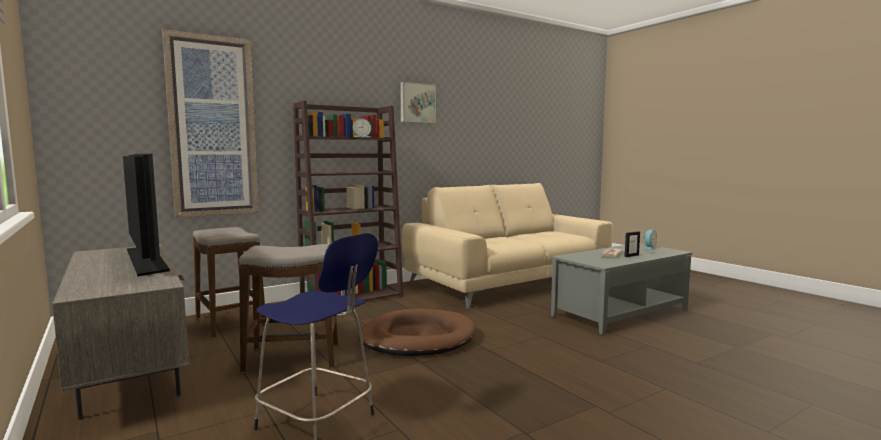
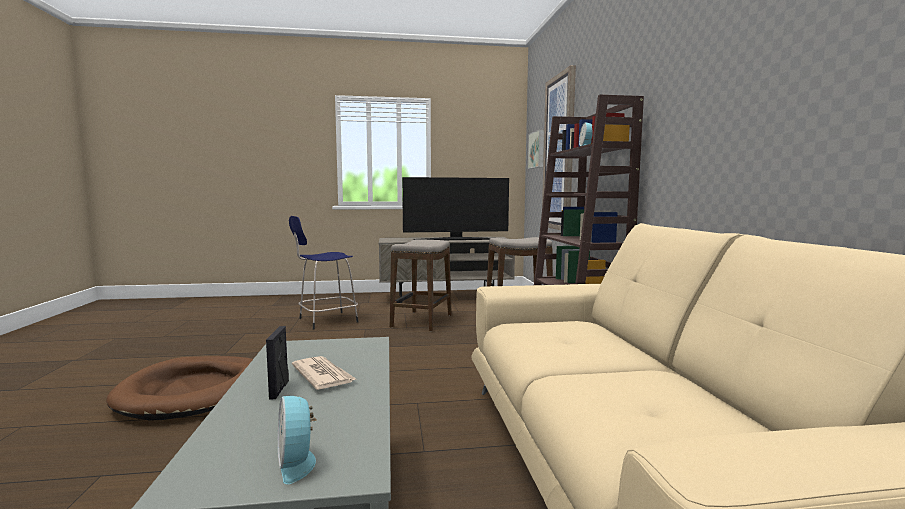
camera: 115 degrees right, 0 degrees up
(417, 103) = (695, 64): picture -> picture (537, 150)
(417, 338) = (411, 354): brown dog bed -> brown dog bed (194, 391)

